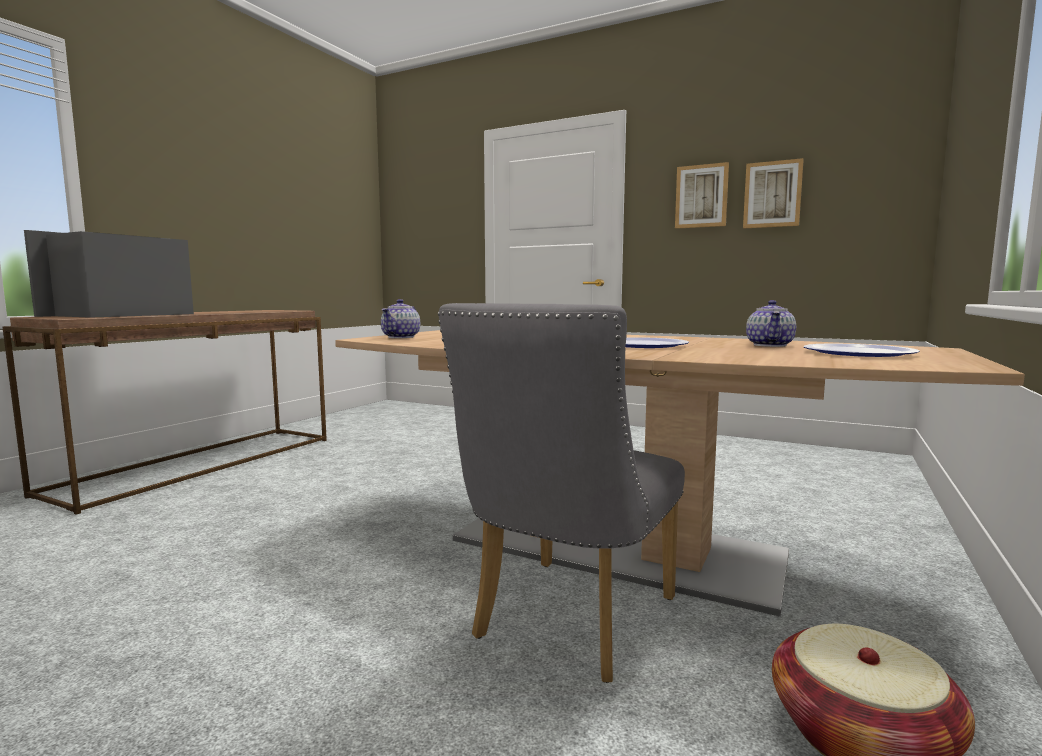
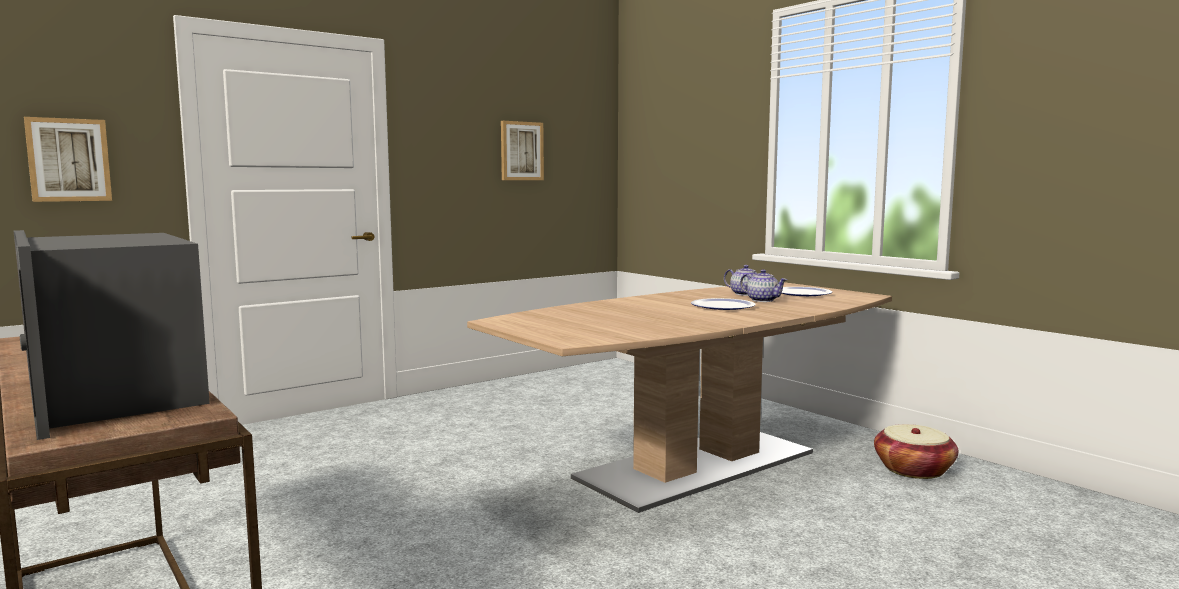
camera: 65 degrees left, 0 degrees up
(401, 337) = (565, 333): teapot -> teapot (762, 300)
(566, 623) = (796, 501): grey chair -> none
(701, 196) = (465, 146): picture -> picture (69, 160)

